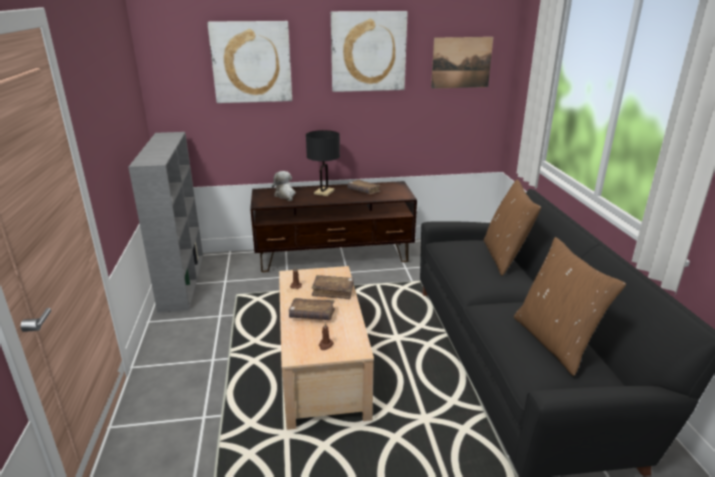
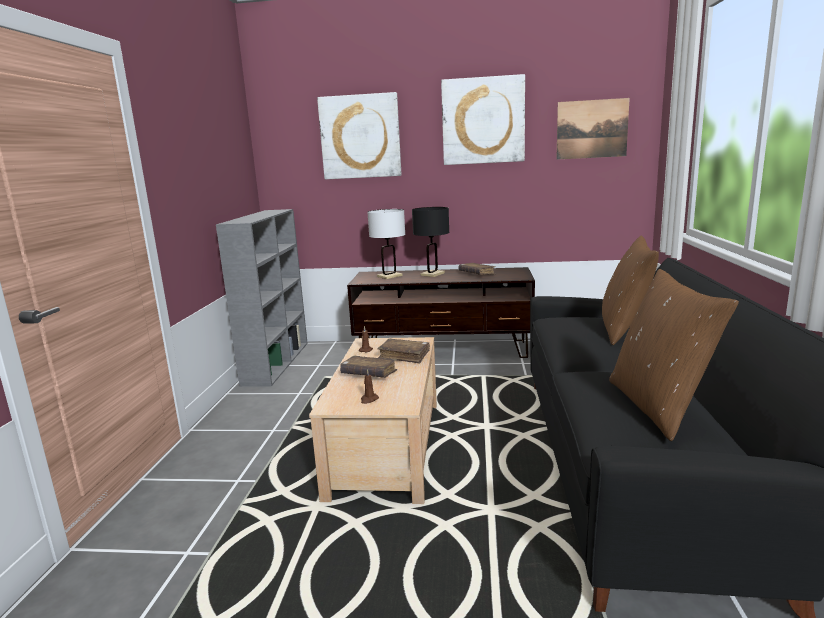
camera: 15 degrees right, 10 degrees down
(285, 195) = (389, 276): plush toy -> white table lamp

